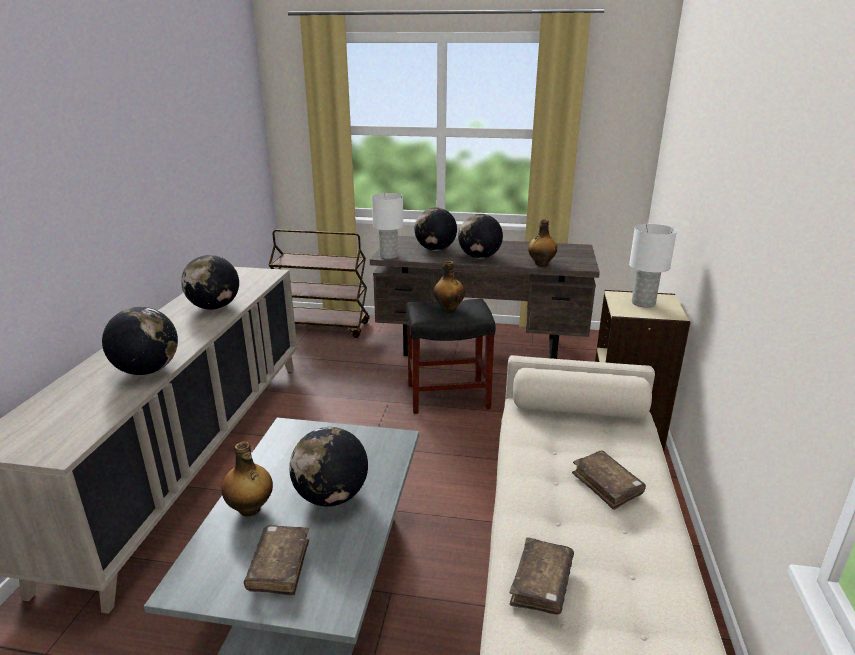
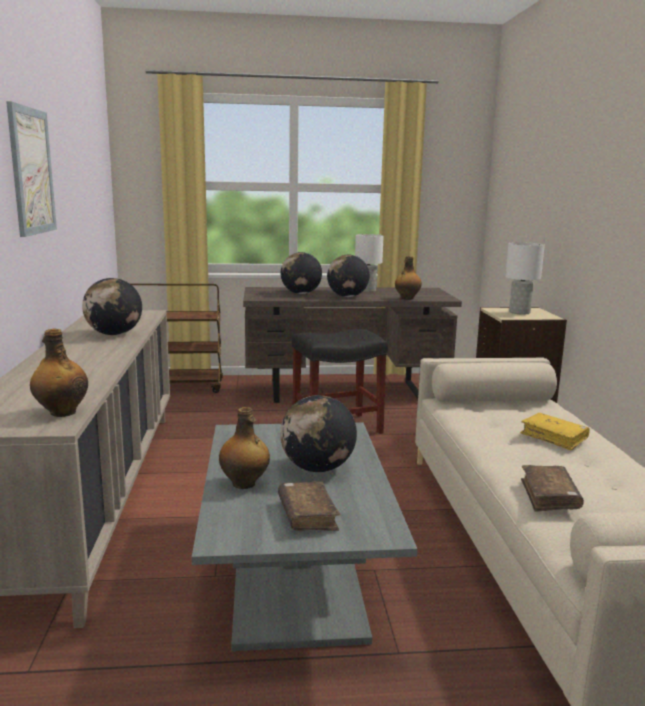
camera: 15 degrees left, 10 degrees down
(121, 157) = (31, 171): none -> picture
(147, 370) = (89, 373): globe -> none
(389, 256) = (260, 298): white table lamp -> white table lamp (367, 290)
(448, 308) = (338, 335): bottle -> bottle (62, 412)
(607, 485) = (554, 437): brown book -> yellow book

